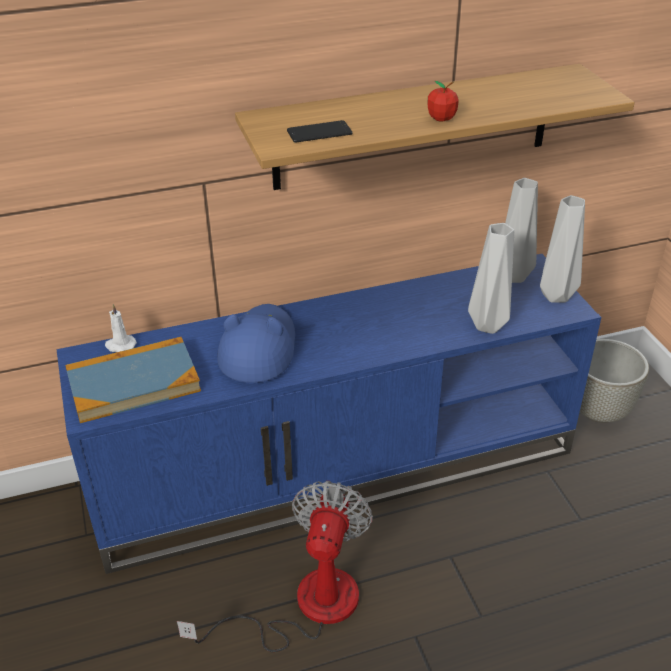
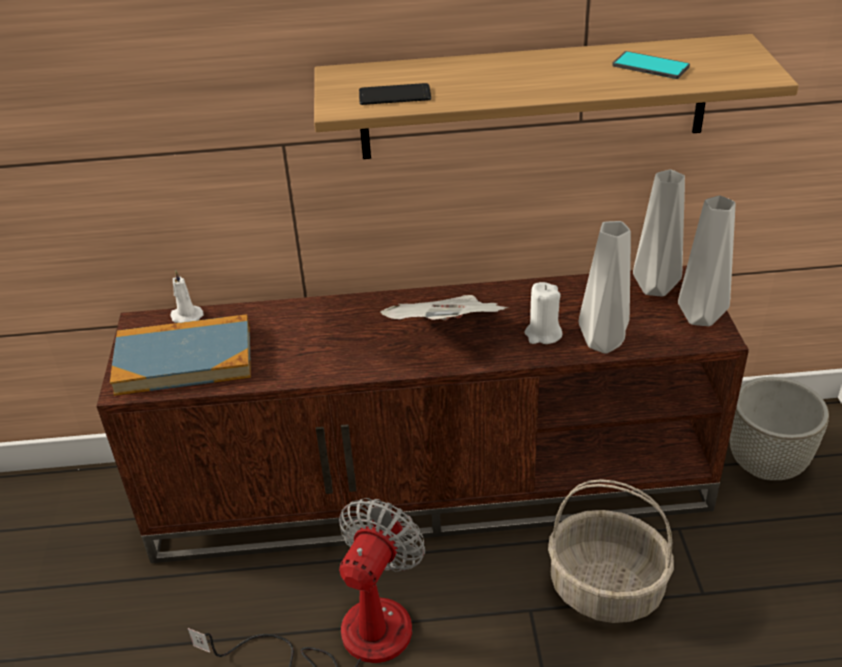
camera: 15 degrees right, 0 degrees up
(258, 348) = (329, 337): blue hat -> none
(337, 467) = (432, 485): blue tv stand -> brown tv stand
(358, 333) = (446, 334): none -> newspaper
(437, 324) = (543, 334): none -> white candle
(441, 118) = (544, 89): apple -> none
(506, 528) = (607, 588): none -> basket
(515, 94) = (650, 66): none -> phone

